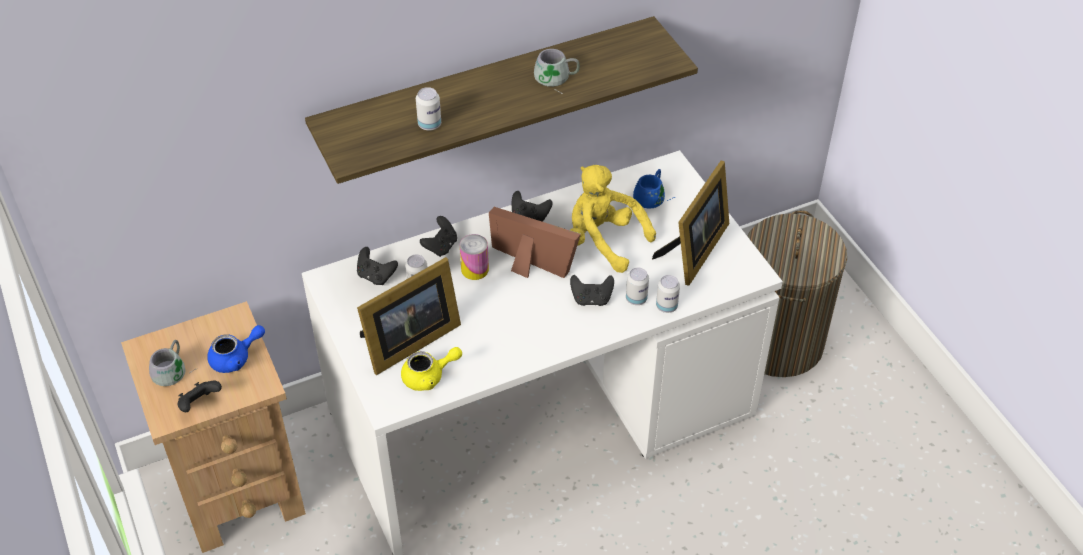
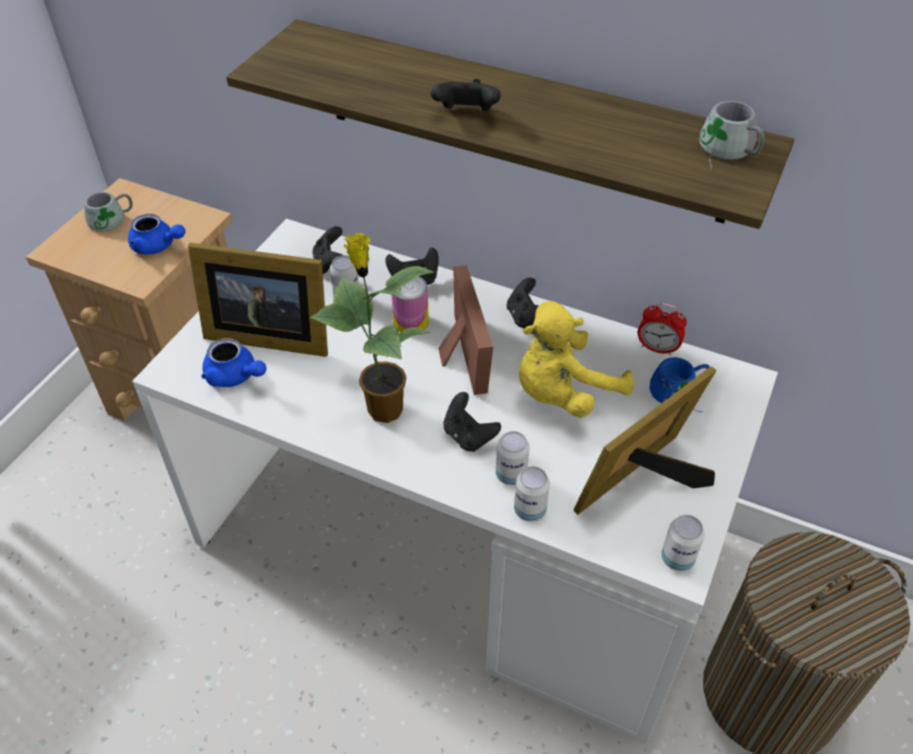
camera: 50 degrees right, 0 degrees up
(199, 404) = (86, 258): black game controller -> black game controller (466, 114)
(429, 125) = (377, 87): can -> can (677, 558)
(429, 376) = (235, 376): yellow teapot -> blue teapot
(531, 323) = (382, 408): none -> potted plant
(556, 79) = (569, 127): grey mug -> grey mug (726, 151)
(603, 241) = (563, 393): yellow plush toy -> yellow plush toy turned 120 degrees counterclockwise
(613, 182) = (657, 348): none -> alarm clock
(694, 251) = (644, 482): picture frame -> picture frame turned 150 degrees clockwise

